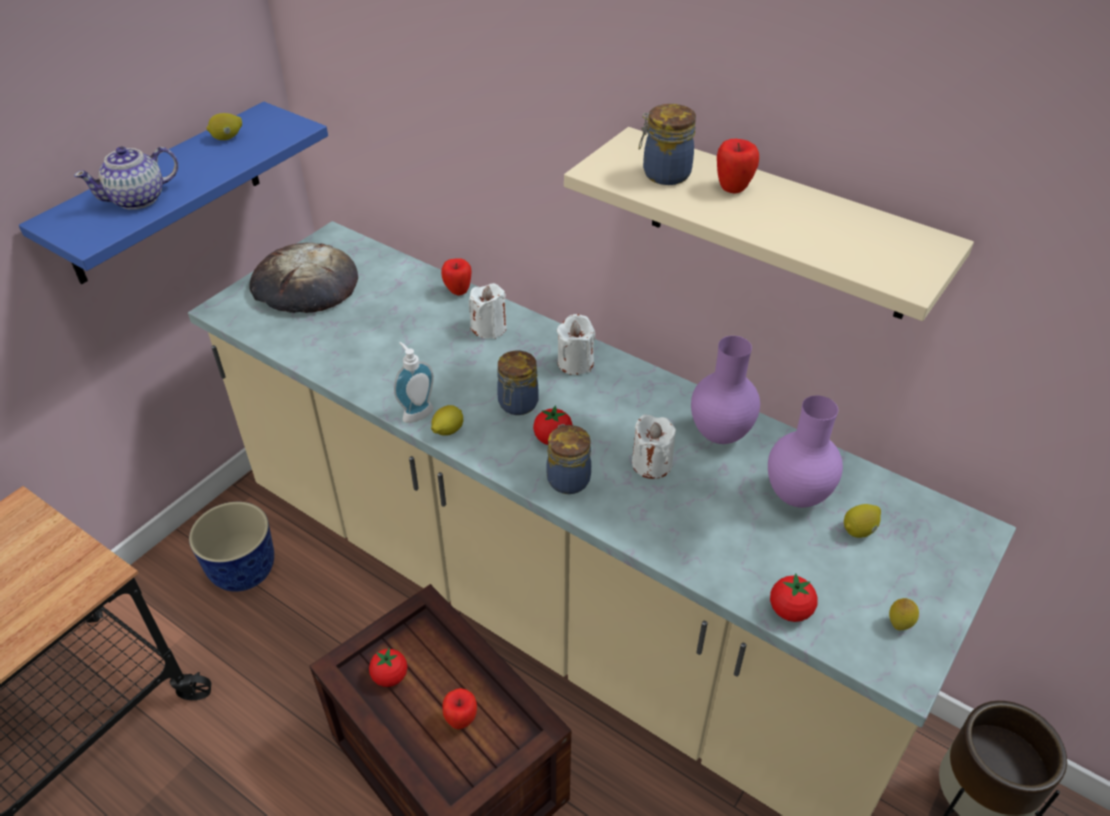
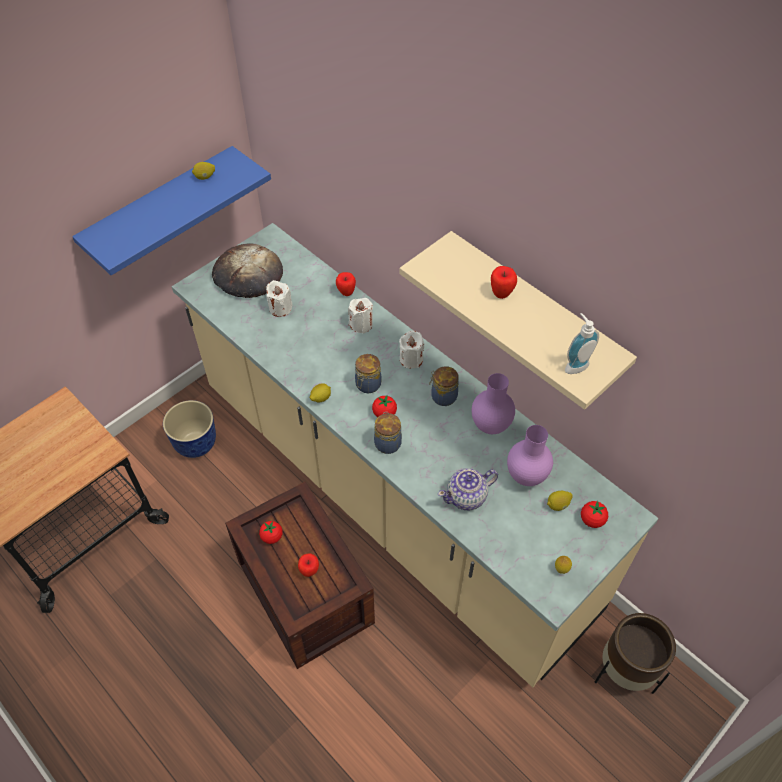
camera: 10 degrees right, 10 degrees up
(138, 199) = (145, 224): teapot -> teapot (467, 497)
(416, 412) = (303, 382): soap dispenser -> soap dispenser (574, 365)
(651, 464) = (442, 440): white candle -> white candle (280, 308)
(664, 174) = (462, 276): jar -> jar (442, 396)
(790, 610) = (499, 550): tomato -> tomato (592, 520)

